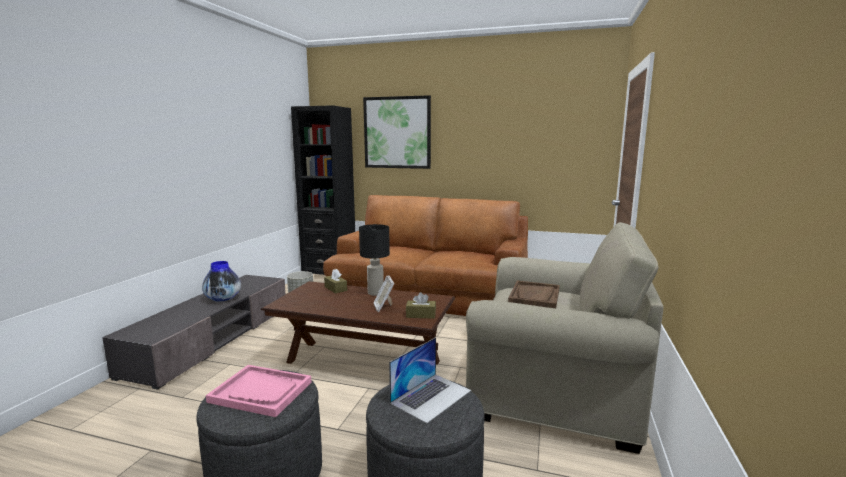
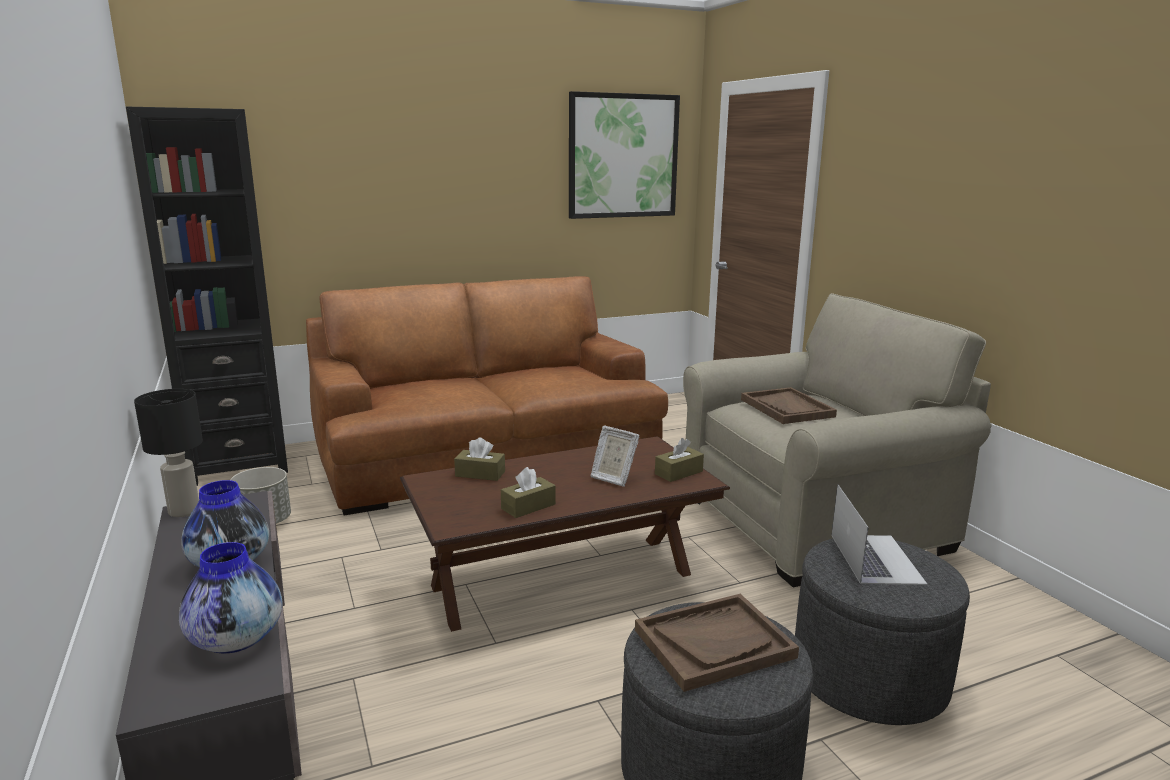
camera: 40 degrees left, 5 degrees up
(175, 323) = (237, 639): none -> vase
(261, 392) = (714, 643): pink tray -> brown tray
(322, 307) = (528, 506): none -> brown tissue box
(375, 293) = (554, 462): black table lamp -> black table lamp (184, 511)
(397, 132) = (352, 165): picture -> picture (623, 156)

